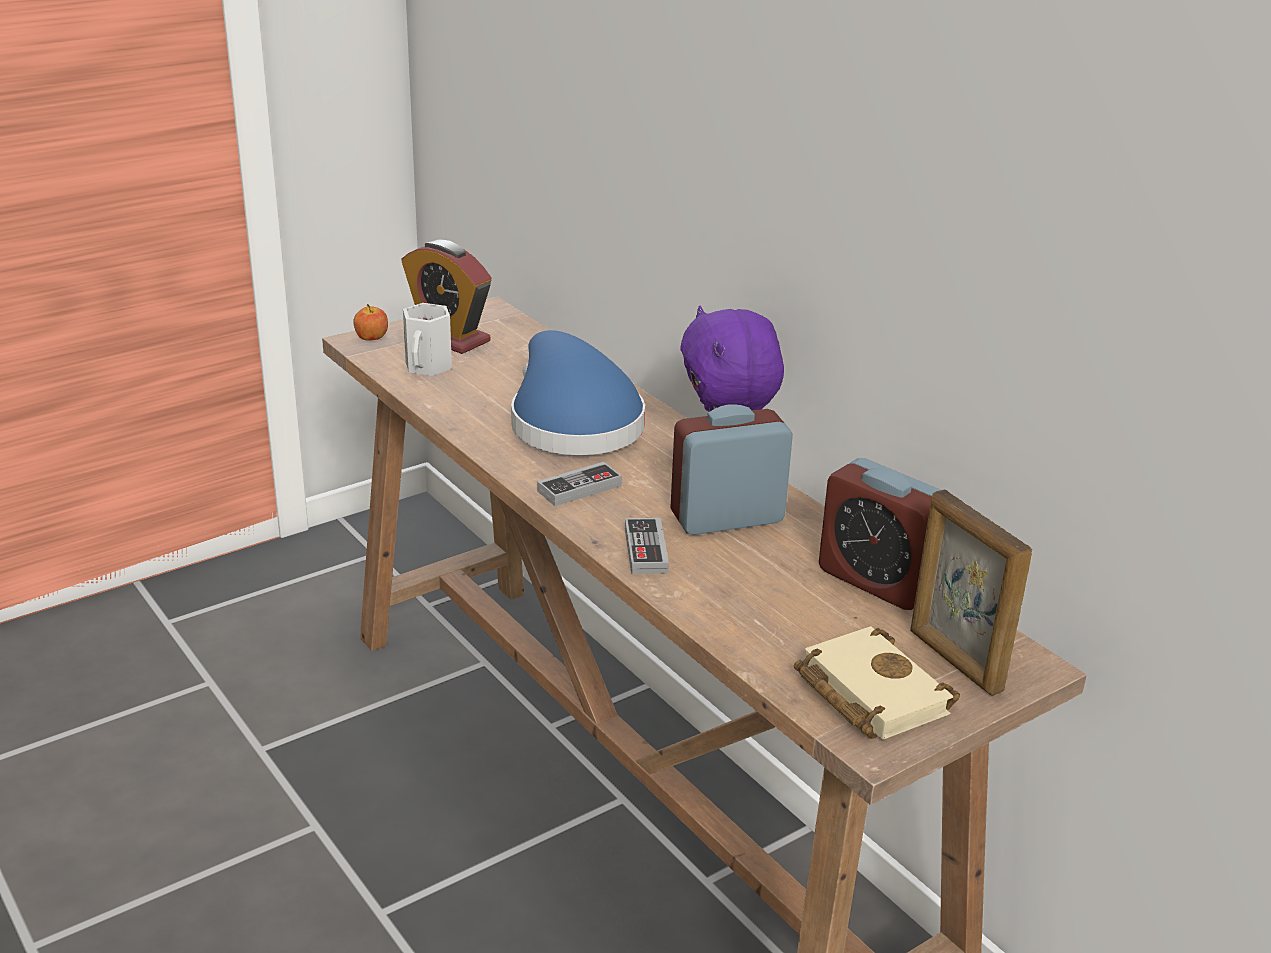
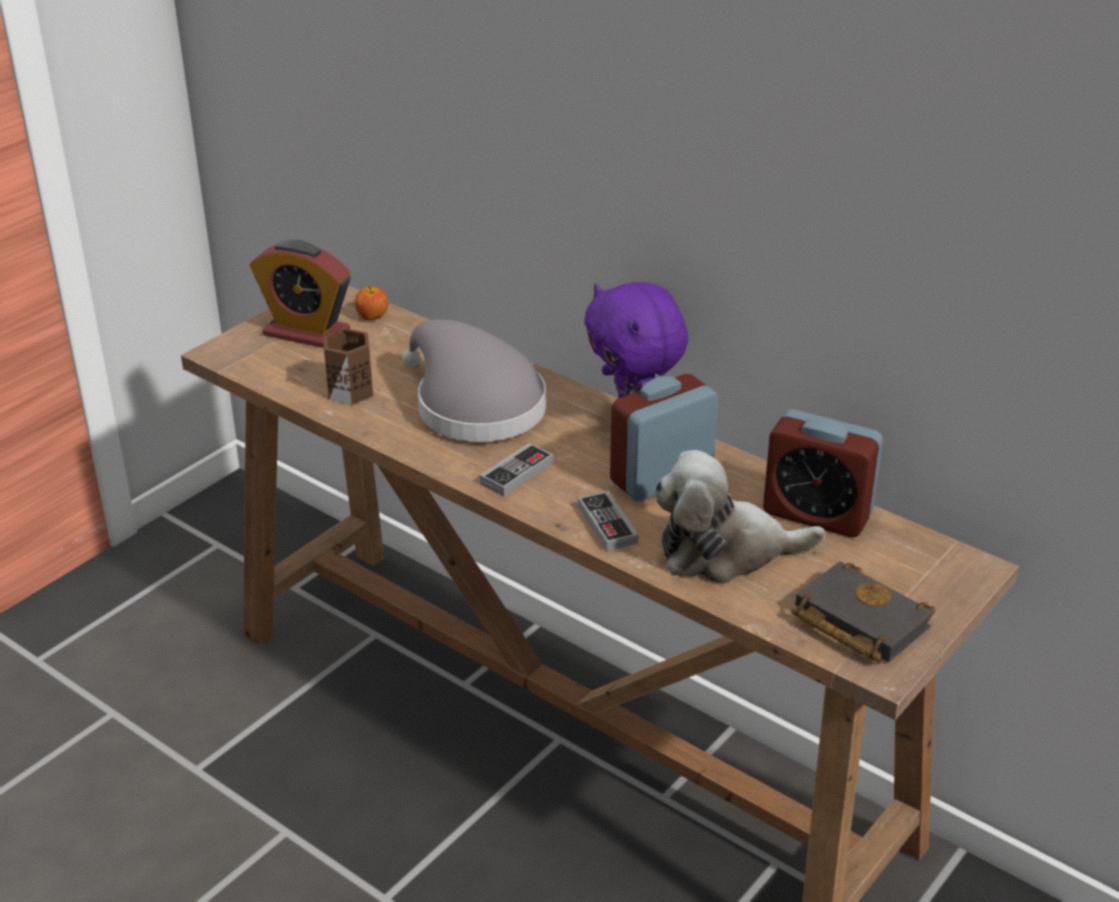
camera: 15 degrees left, 5 degrees up
(371, 337) = (231, 346): apple -> apple (372, 316)
(429, 366) = (305, 368): white mug -> none
(460, 390) = (350, 389): none -> brown mug
(571, 422) = (473, 405): blue hat -> grey hat
(757, 598) = (725, 552): none -> plush toy
(866, 692) = (855, 621): beige book -> black book
(954, 661) = (912, 577): picture frame -> none

